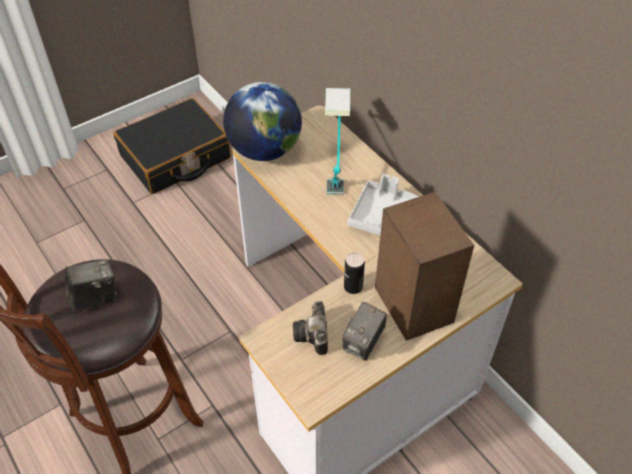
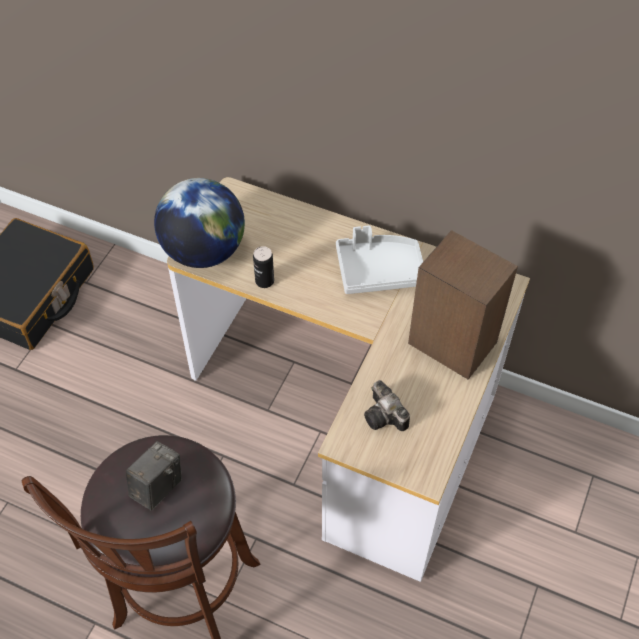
camera: 30 degrees left, 5 degrees up
(335, 167) = (288, 239): table lamp -> none
(353, 286) = (388, 352): can -> can (264, 281)
(363, 343) = (433, 401): camera -> none

